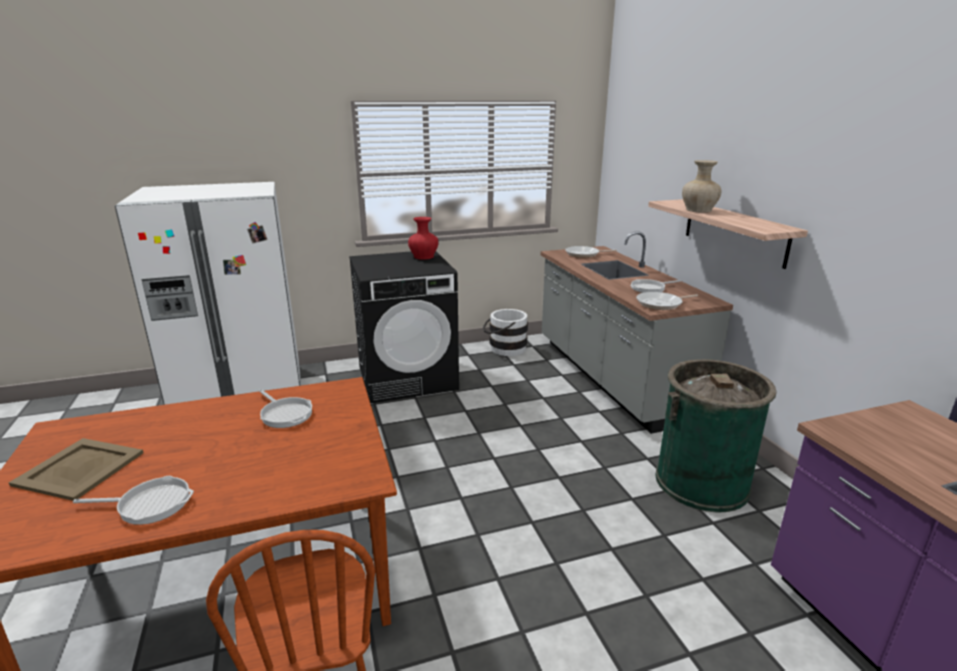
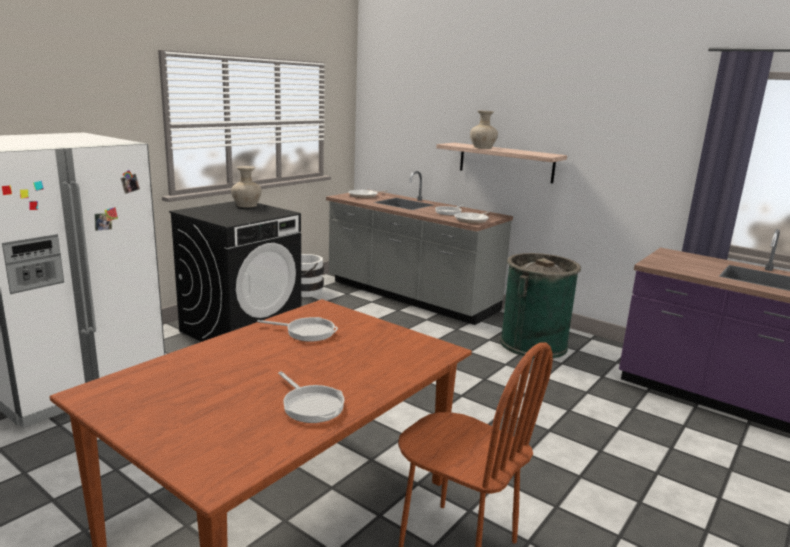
camera: 35 degrees left, 5 degrees down
(79, 468) = (190, 406): beige tray -> none
(149, 504) = (311, 405): frying pan -> frying pan turned 90 degrees clockwise
(424, 257) = (247, 205): red vase -> beige vase

